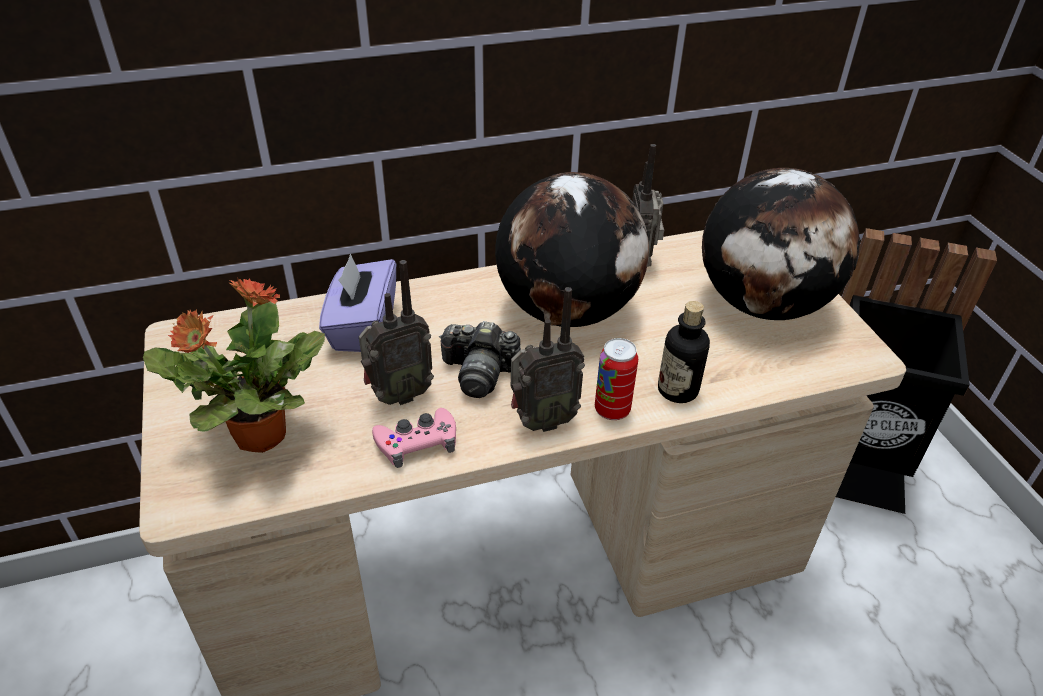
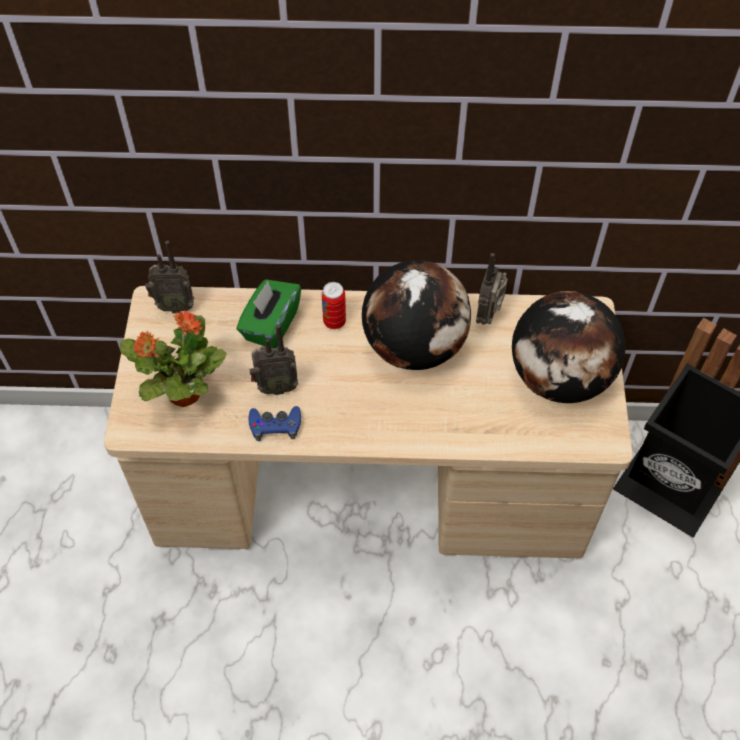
camera: 20 degrees right, 15 degrees up
(363, 327) = (271, 325): purple tissue box -> green tissue box
(417, 442) = (275, 425): pink game controller -> blue game controller
(479, 373) = (333, 384): camera -> none
(541, 421) = (358, 431): radio -> radio (175, 306)
(612, 410) = (407, 436): can -> can (334, 321)
(677, 390) = (458, 433): bottle -> none

